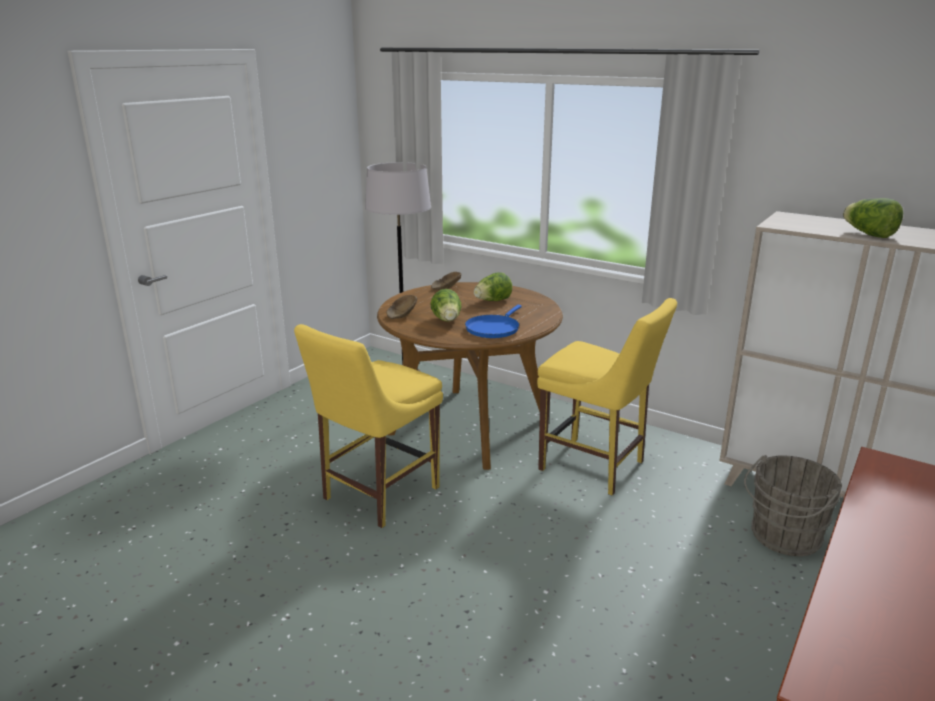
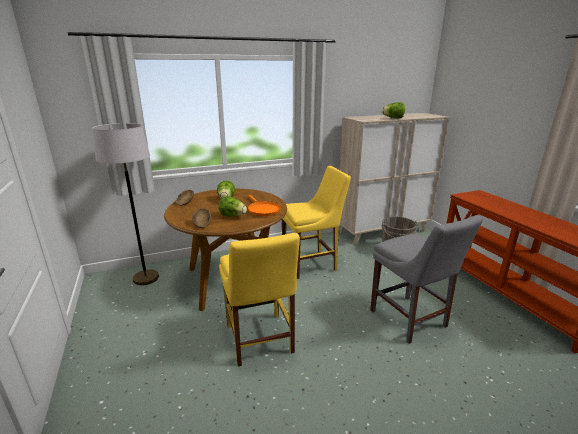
camera: 55 degrees left, 0 degrees up
(494, 328) = (263, 210): blue frying pan -> orange frying pan
(567, 613) = (410, 320): none -> grey chair

